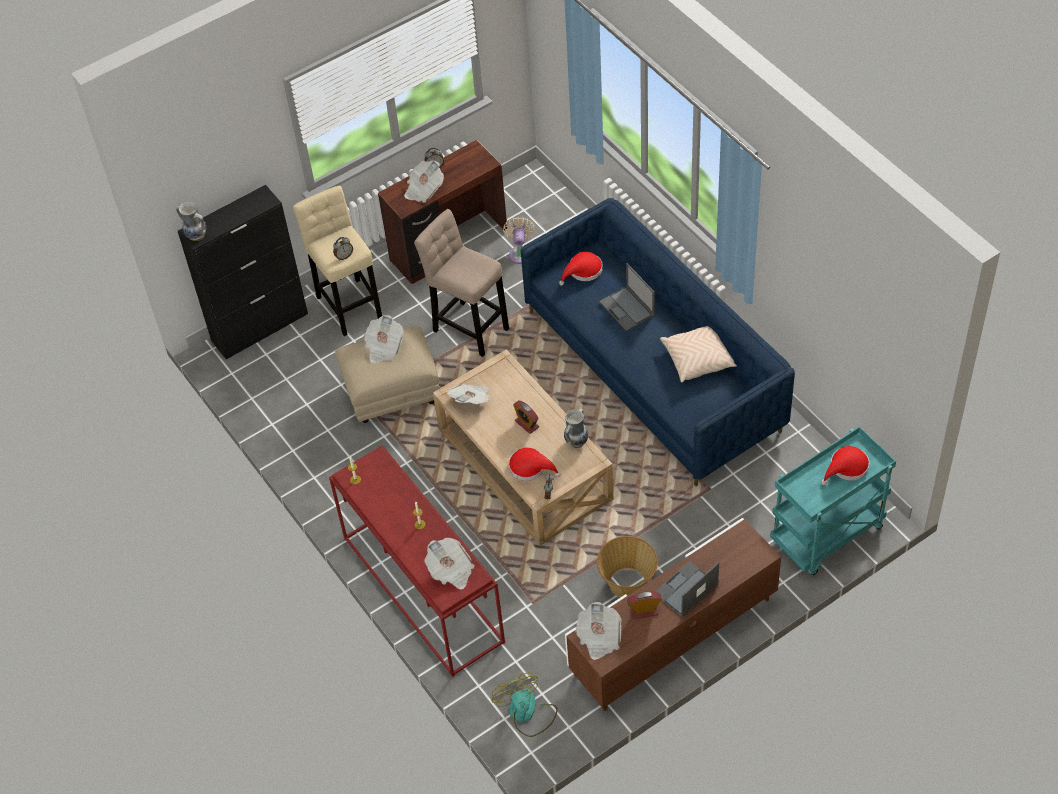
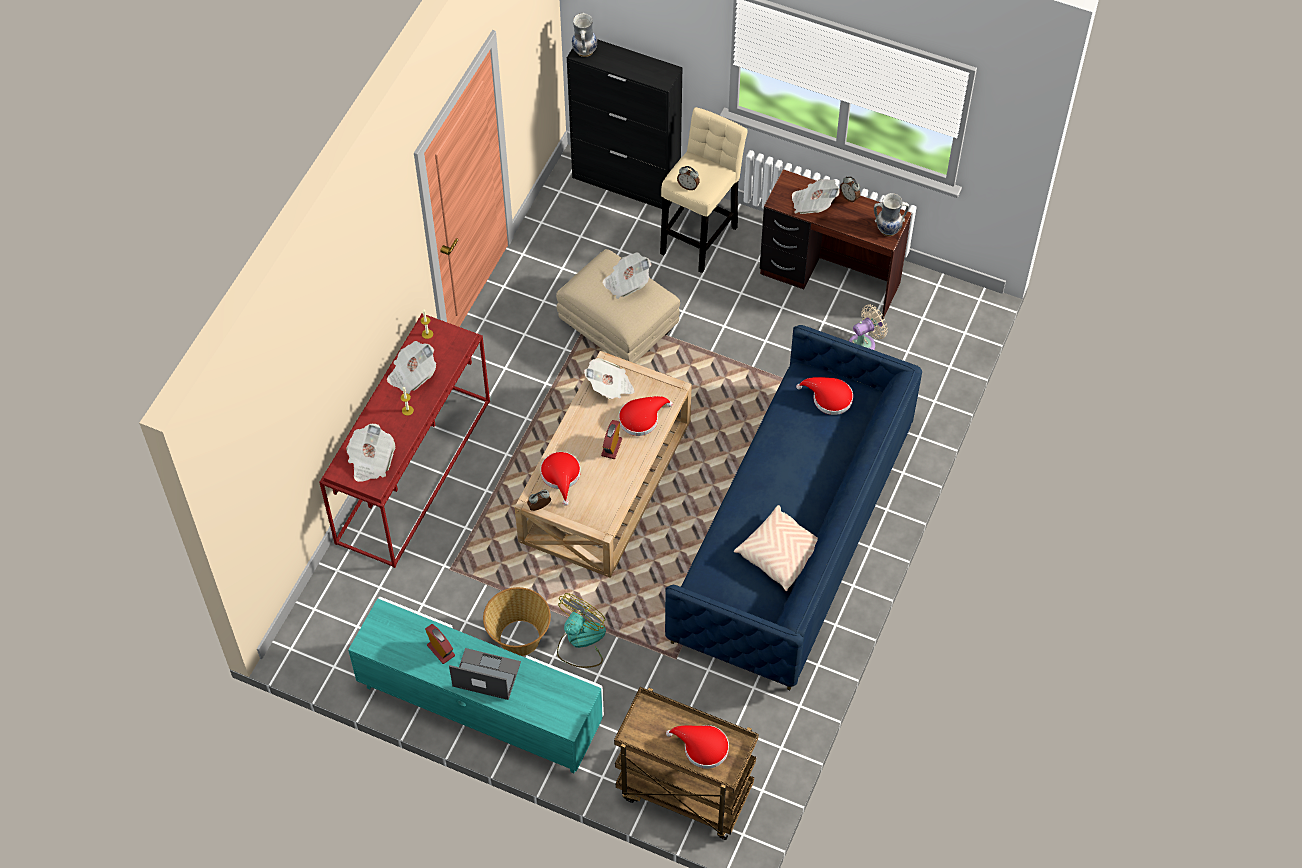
camera: 55 degrees right, 5 degrees up
(468, 327) = (739, 348): beige stool -> none
(514, 393) = (641, 418): none -> red hat
(527, 713) = (329, 624): fan -> fan (580, 641)
(576, 441) = (616, 499): vase -> vase (888, 229)
(599, 638) = (389, 626): newspaper -> newspaper (412, 375)
(627, 309) = (805, 460): laptop -> none
(672, 637) = (481, 707): brown tv stand -> turquoise tv stand
(827, 536) = (683, 792): turquoise cart -> brown cart

